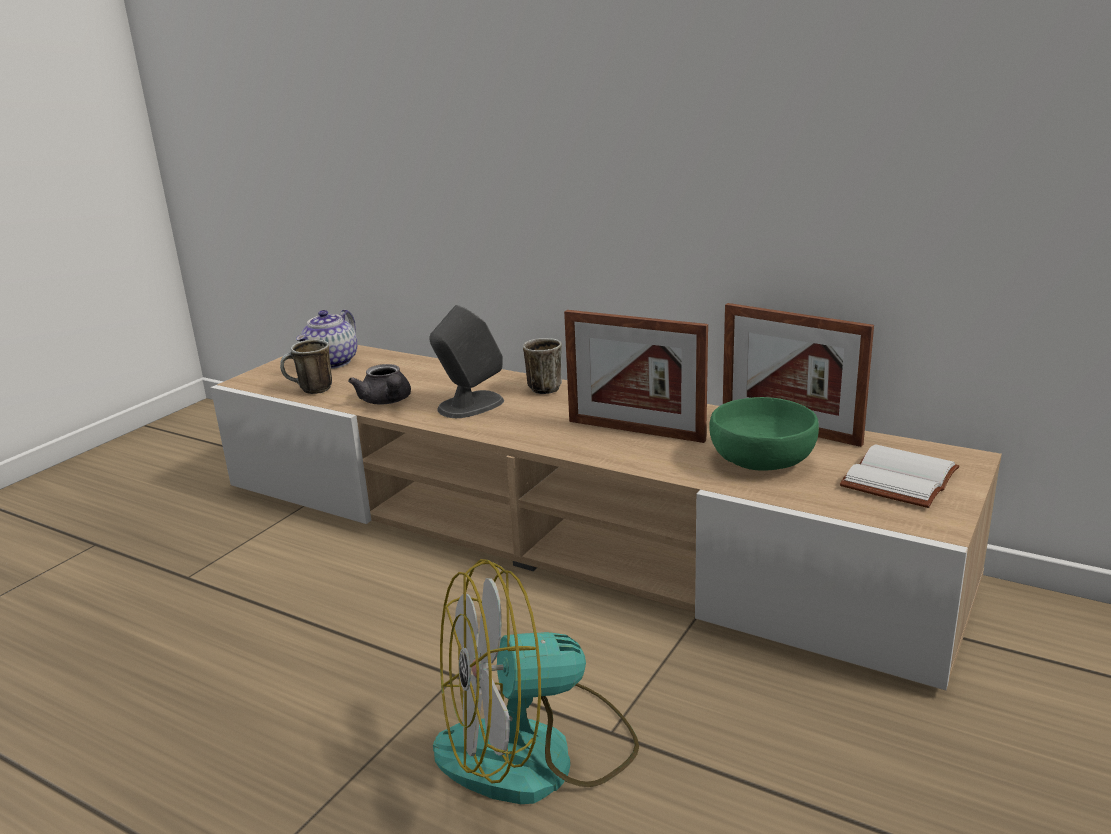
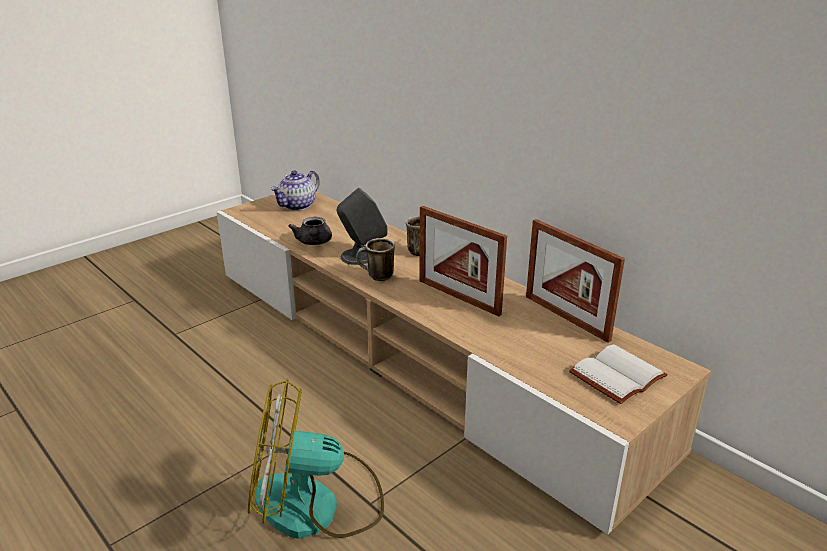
camera: 15 degrees right, 5 degrees up
(310, 390) = (272, 225): mug -> mug (376, 277)
(763, 460) = (530, 339): green bowl -> none

